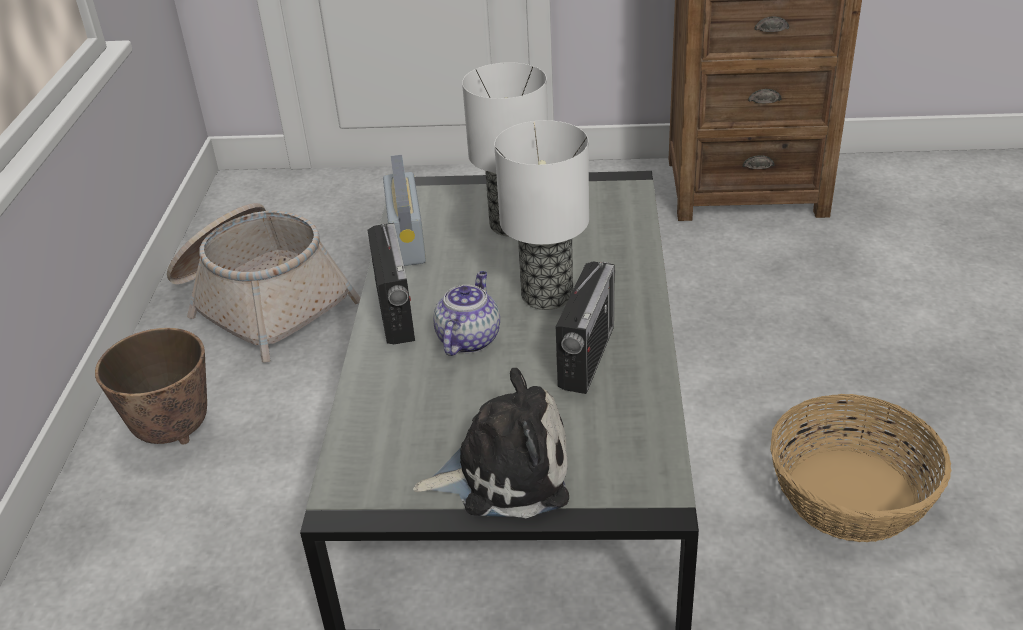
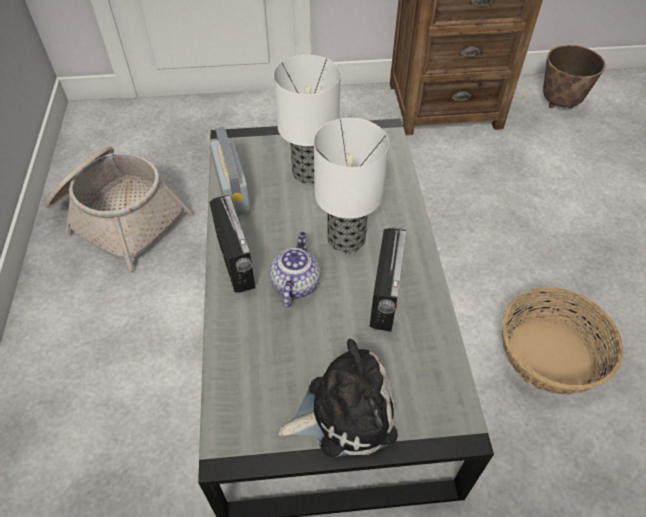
camera: 10 degrees left, 15 degrees up
(174, 432) = (72, 336): planter -> planter (560, 103)

